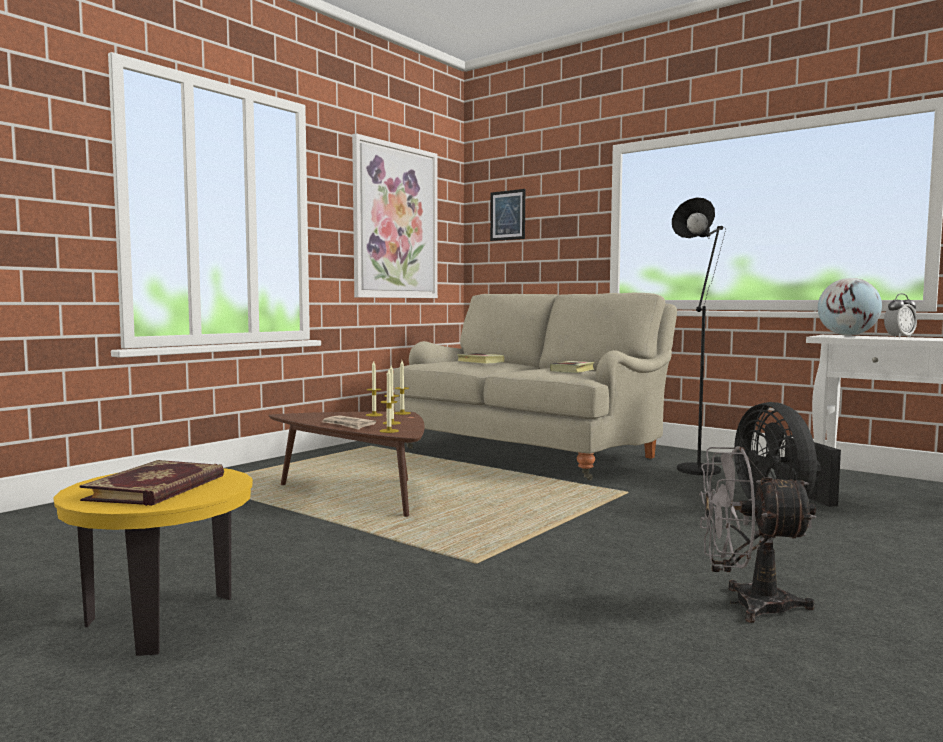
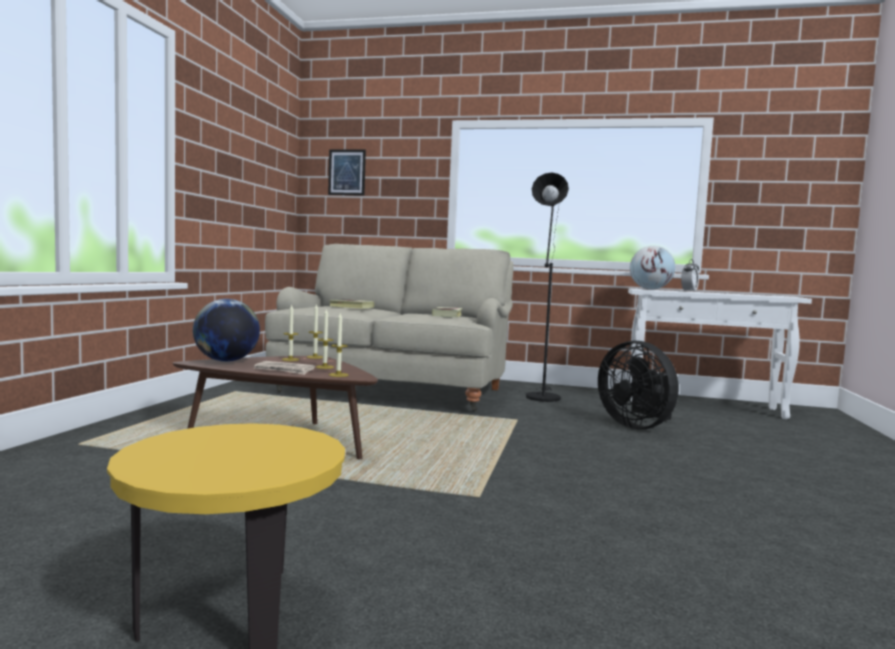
camera: 25 degrees left, 0 degrees up
(158, 488) = (241, 454): book -> none
(314, 414) = (226, 361): none -> globe
(395, 222) = (248, 167): picture -> none
(747, 604) = (713, 503): grey fan -> none

